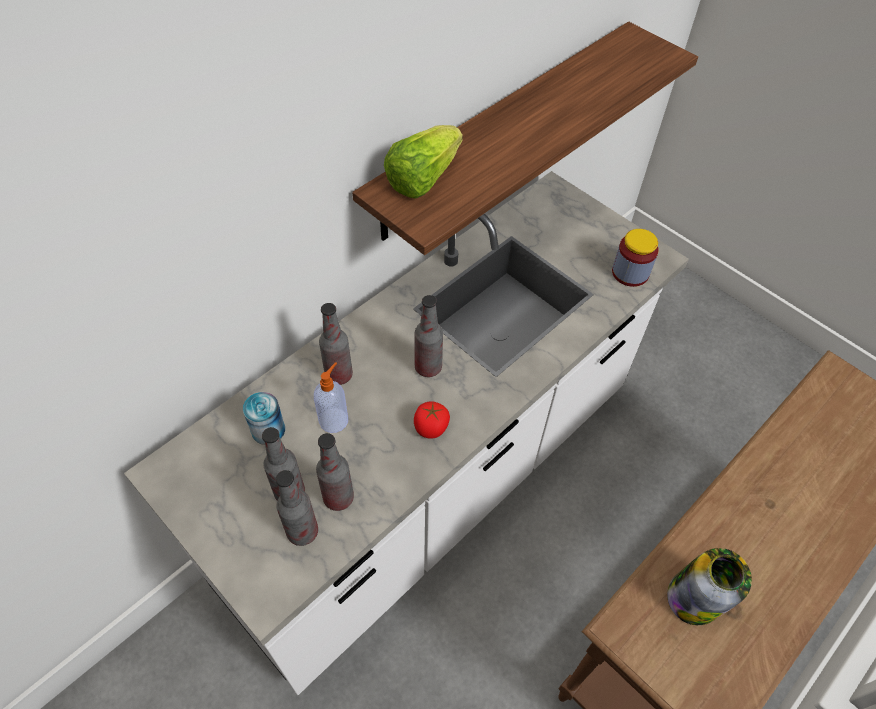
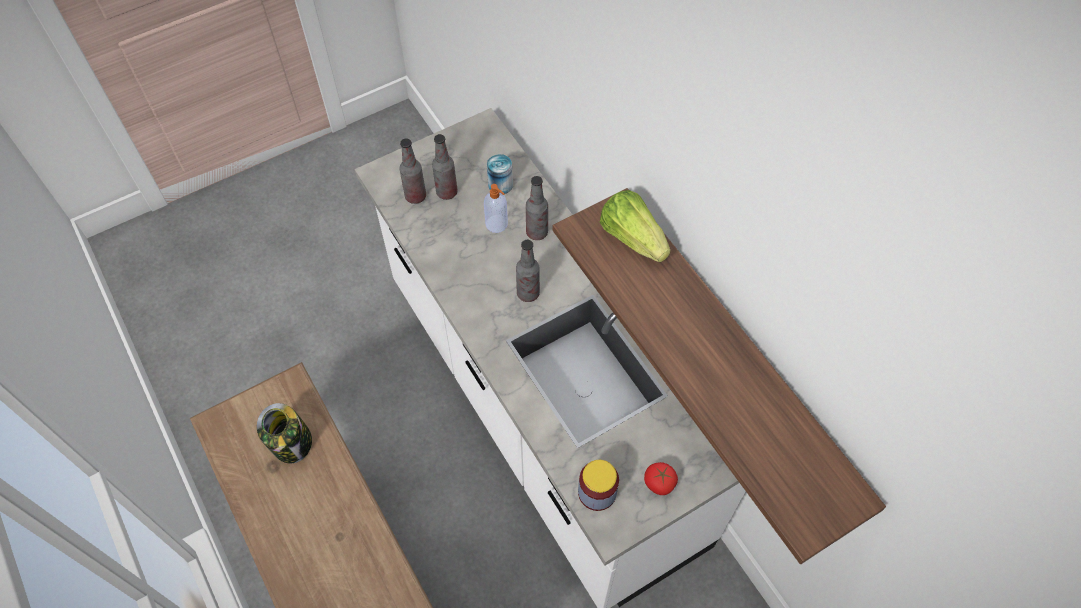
camera: 105 degrees right, 5 degrees up
(338, 497) = (433, 219): bottle -> none
(431, 427) = (471, 284): tomato -> tomato (659, 483)

